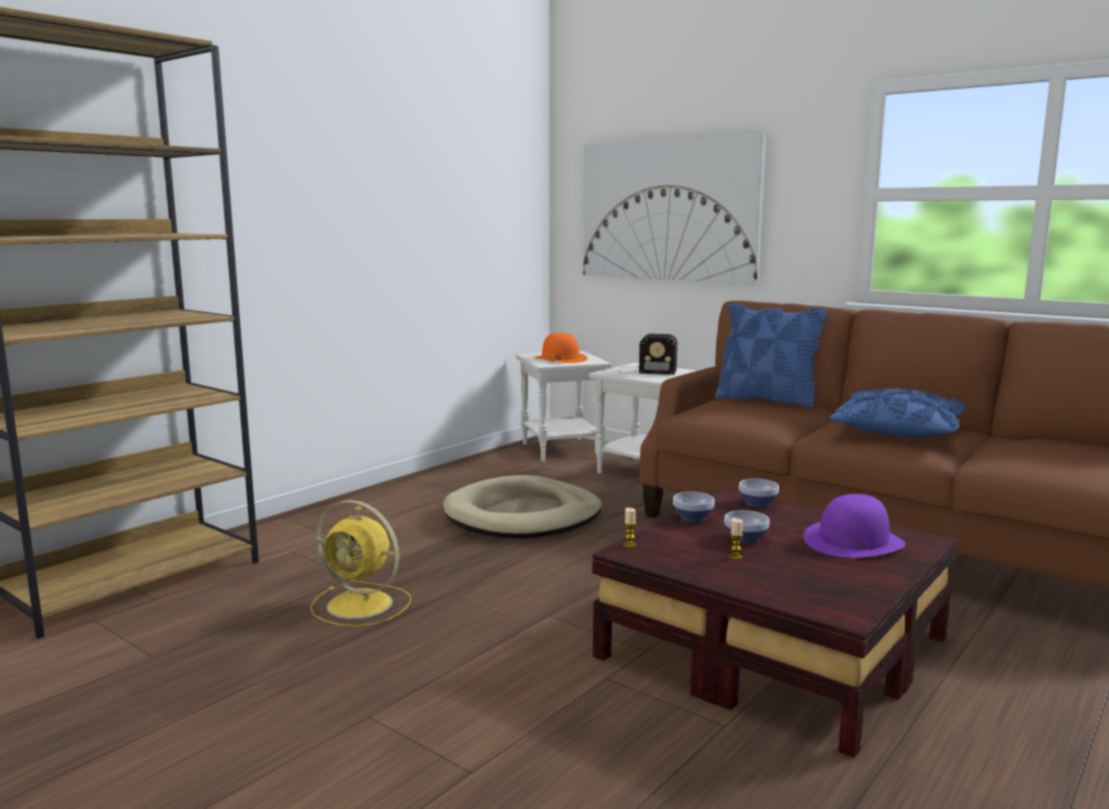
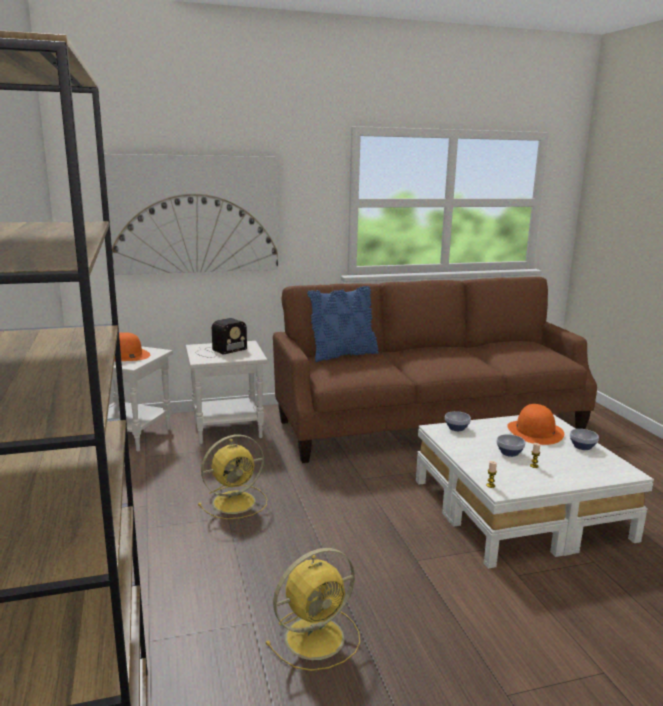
camera: 55 degrees left, 5 degrees up
(523, 515) = (236, 502): beige dog bed -> yellow fan
(691, 518) = (462, 452): bowl -> bowl (581, 447)
(776, 646) = (519, 508): brown coffee table -> white coffee table
(853, 541) = (535, 432): purple hat -> orange hat
(898, 430) = (446, 357): blue pillow -> none

